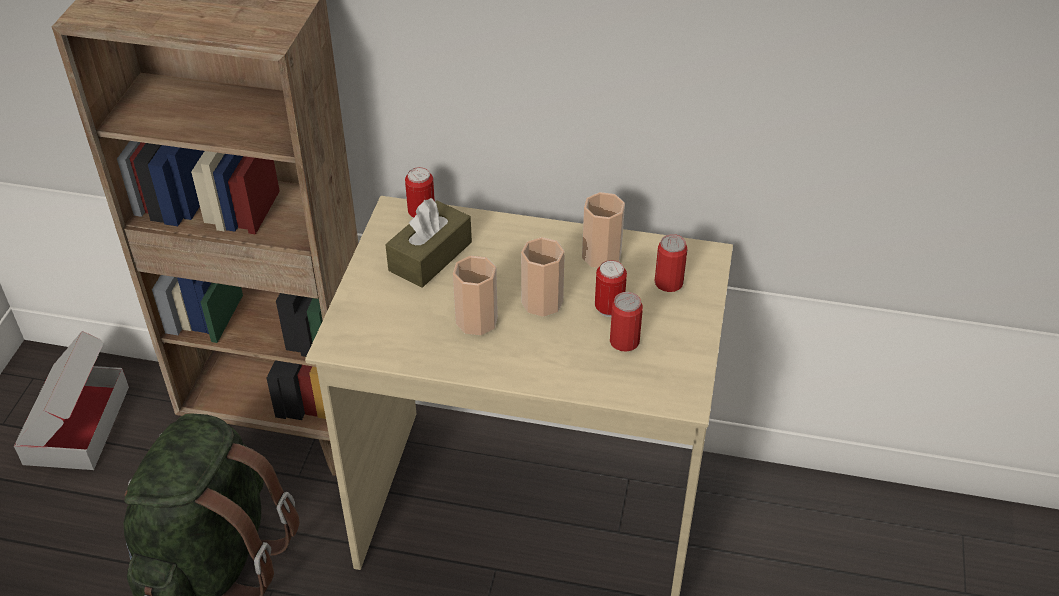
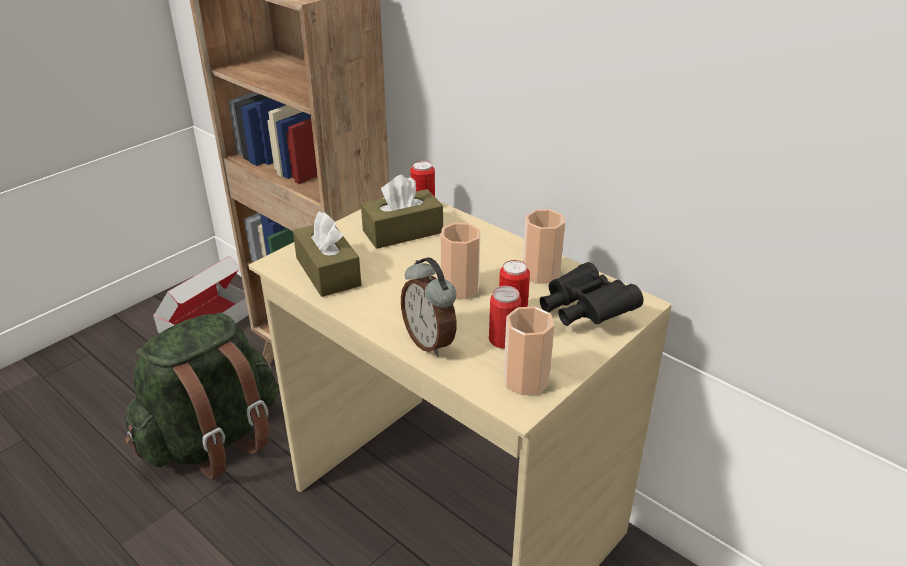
camera: 30 degrees right, 10 degrees down
(398, 334) = (328, 271): none -> brown tissue box
(476, 320) = (395, 283): cup -> cup (526, 380)
(563, 370) = (430, 342): none -> alarm clock
(668, 283) = (583, 311): can -> black binoculars

